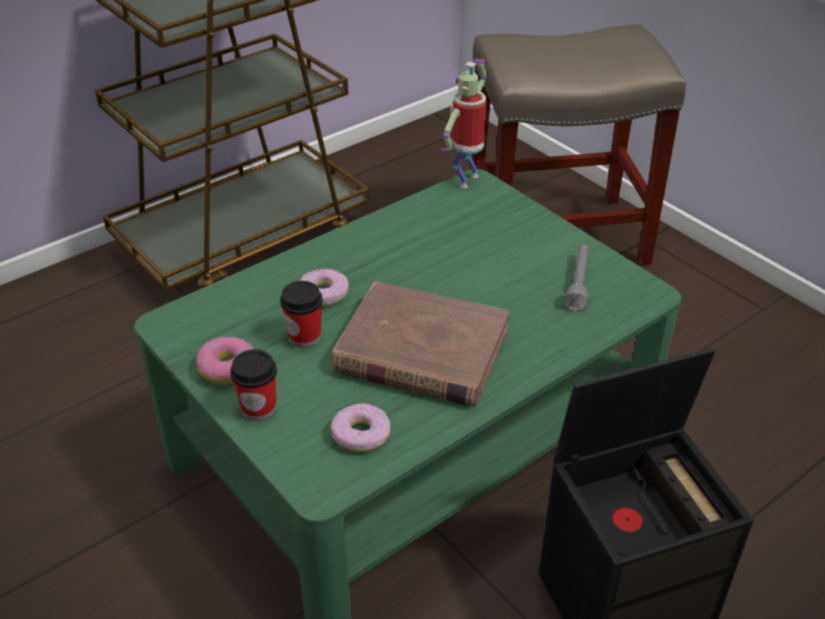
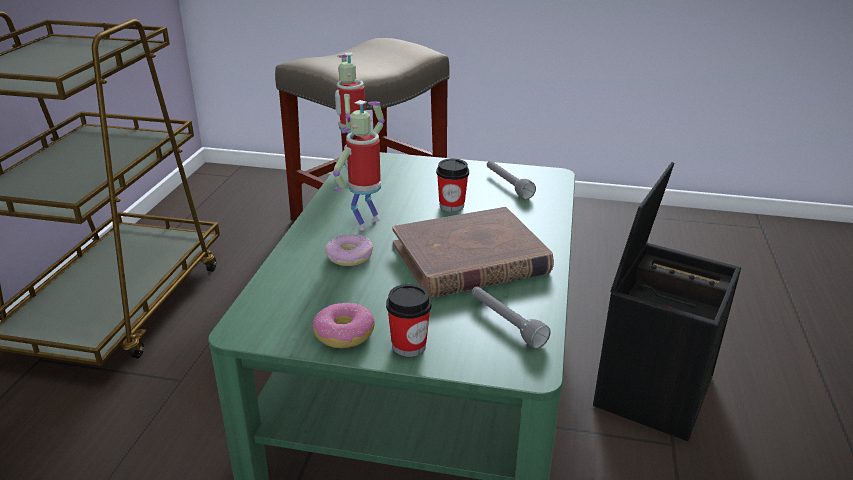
camera: 40 degrees left, 10 degrees down
(304, 337) = (375, 287): cup -> cup (451, 205)
(361, 434) = (505, 323): donut -> grey flashlight
(382, 263) = (365, 222): none -> toy robot

